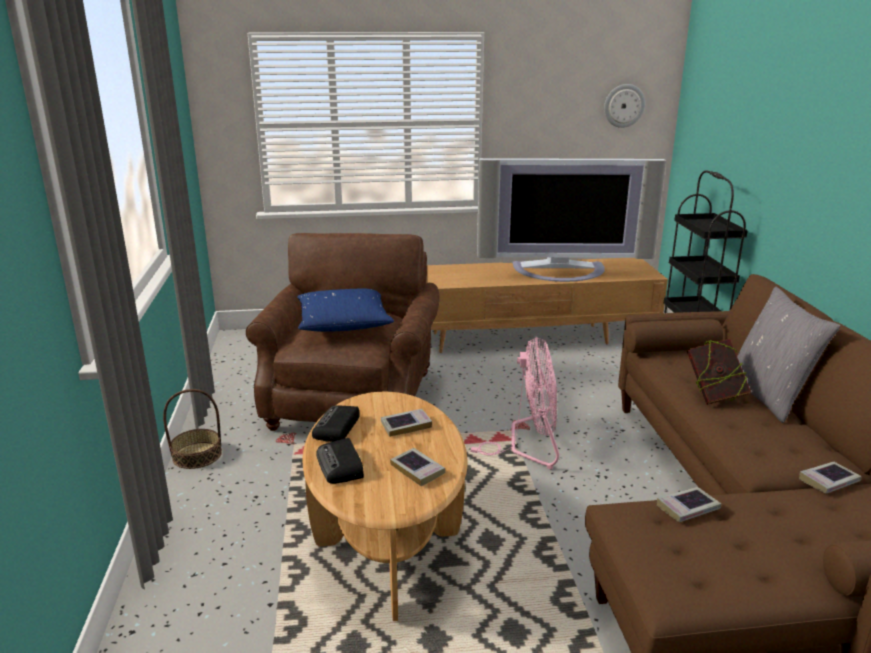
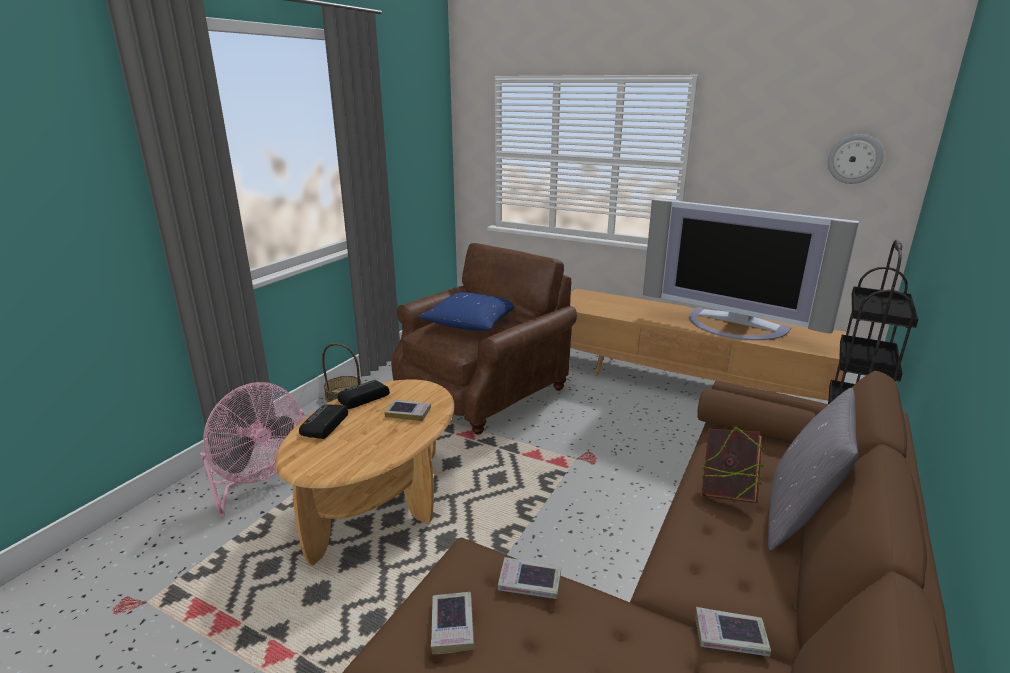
camera: 35 degrees right, 0 degrees up
(417, 470) = (365, 448): book -> book (452, 626)
(527, 441) = (578, 474): pink fan -> pink fan (256, 483)

